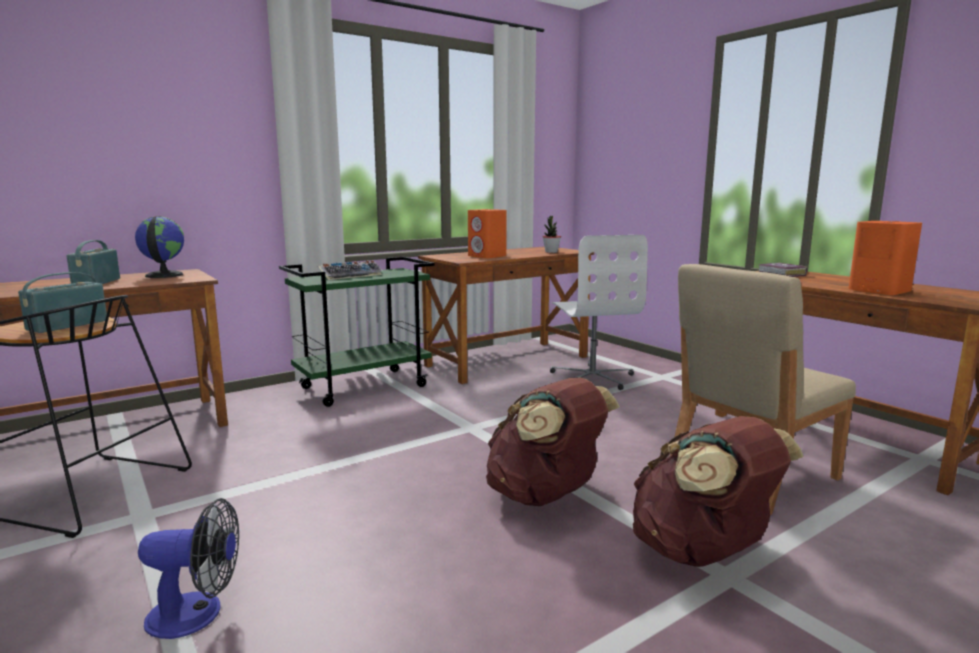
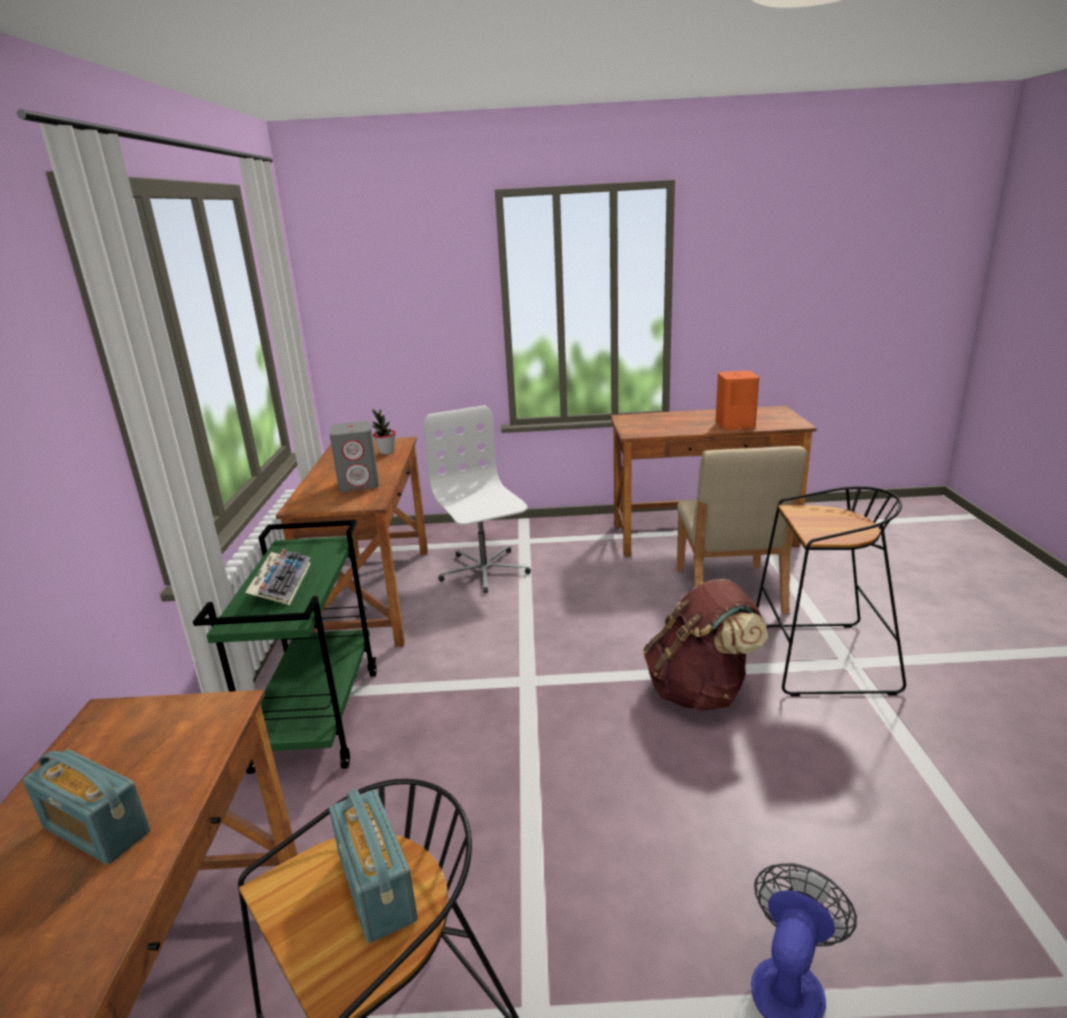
camera: 55 degrees left, 10 degrees up
(163, 275) = (122, 741): globe -> none
(487, 256) = (359, 484): orange speaker -> grey speaker
(592, 377) = (484, 571): white office chair -> white office chair turned 135 degrees counterclockwise
(702, 553) = (819, 659): brown backpack -> black stool
(781, 274) = (642, 423): book -> none

